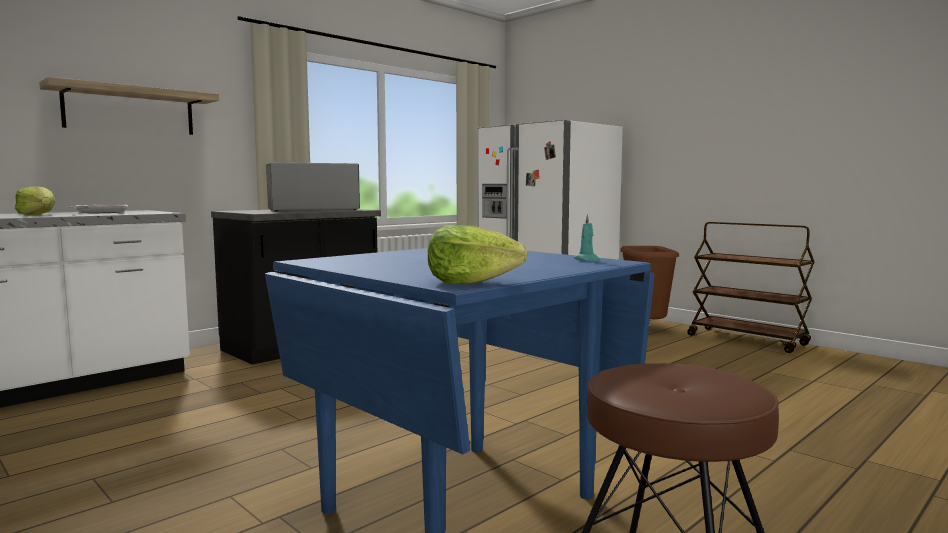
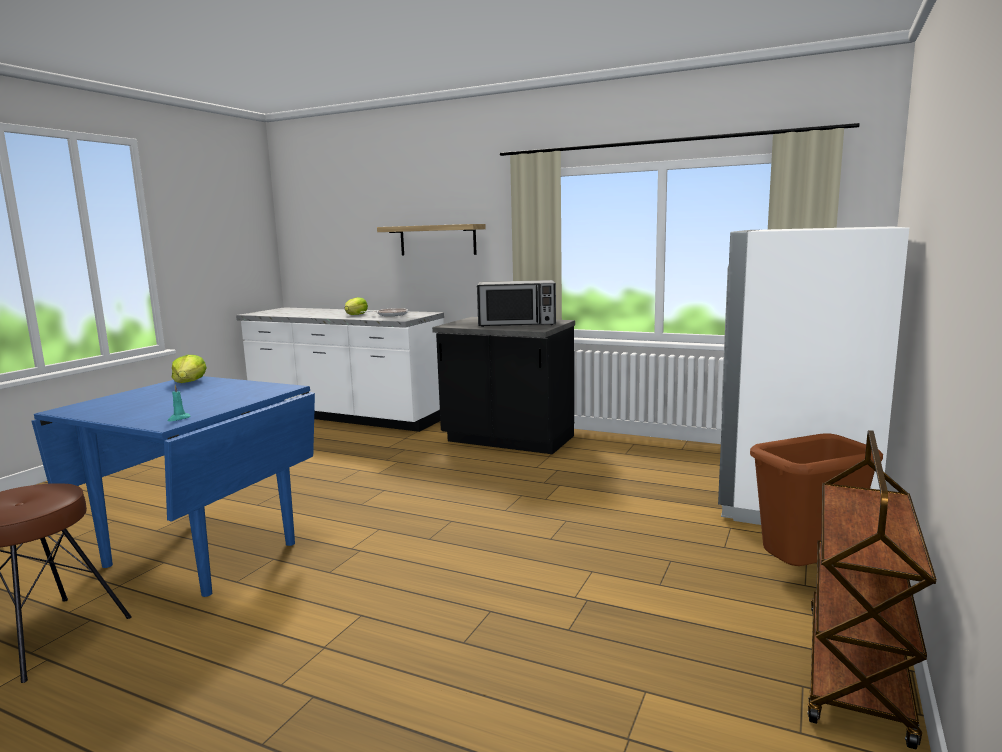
camera: 70 degrees right, 5 degrees up
(313, 209) = (517, 324): microwave -> microwave turned 135 degrees clockwise
(471, 282) = (71, 411): lettuce -> lettuce (189, 382)

